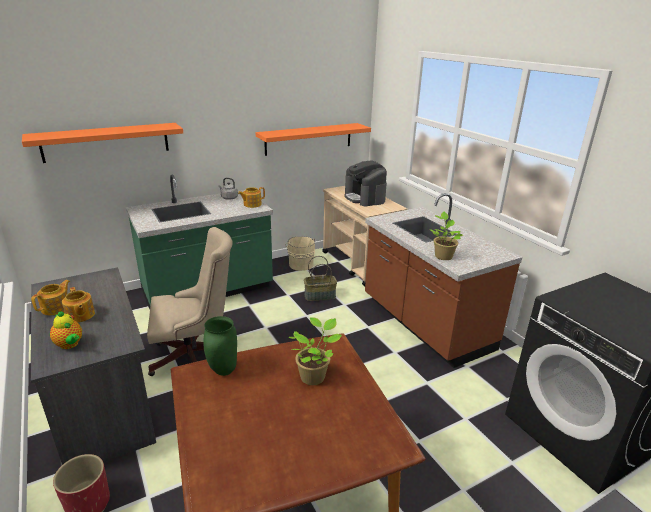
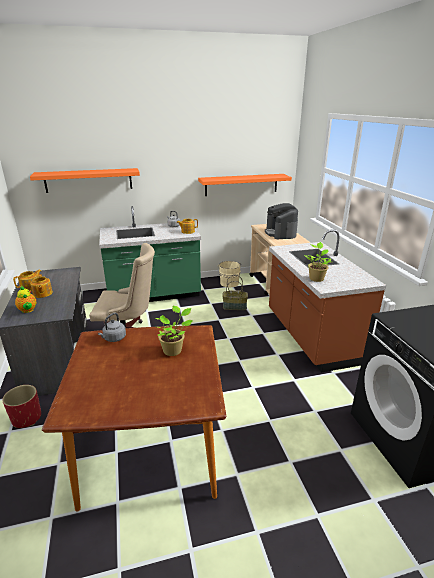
camera: 15 degrees right, 0 degrees up
(224, 371) = (114, 338): green vase -> grey kettle

